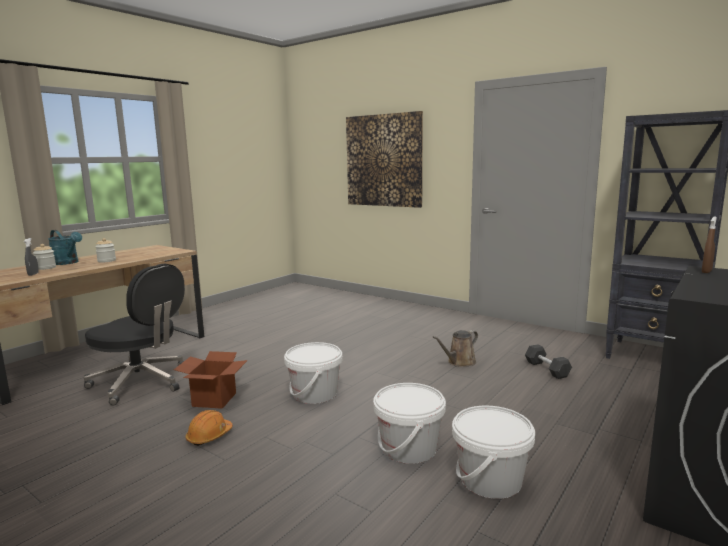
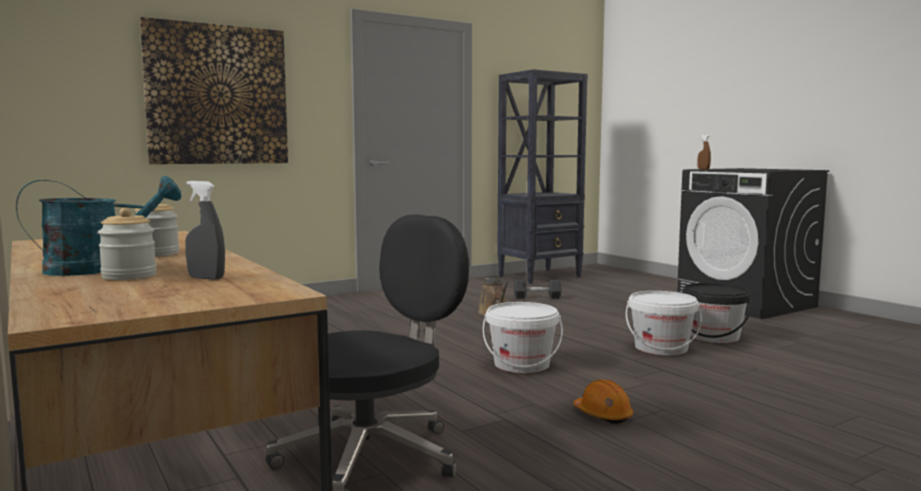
camera: 70 degrees left, 5 degrees down
(214, 399) = (494, 409): cardboard box -> none
(490, 479) = (713, 336): white bucket -> black bucket

